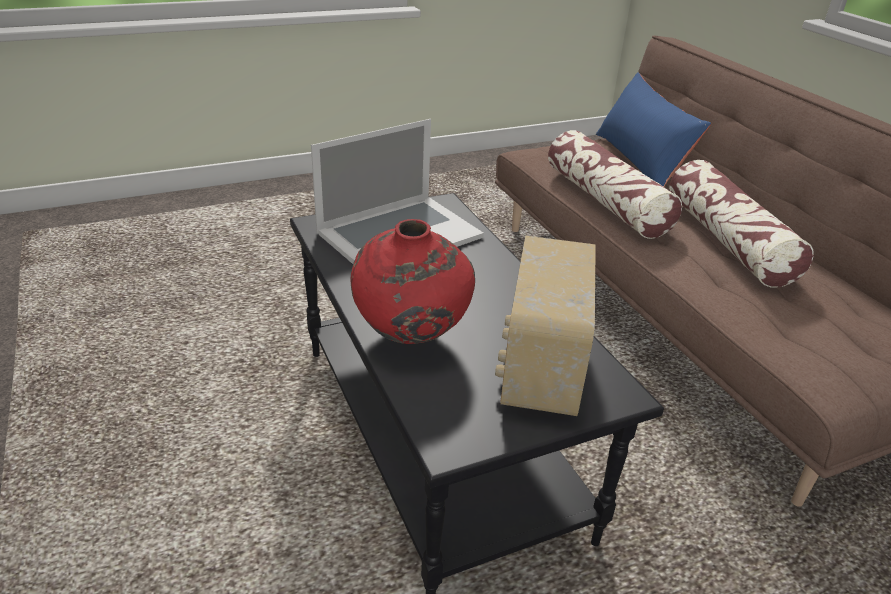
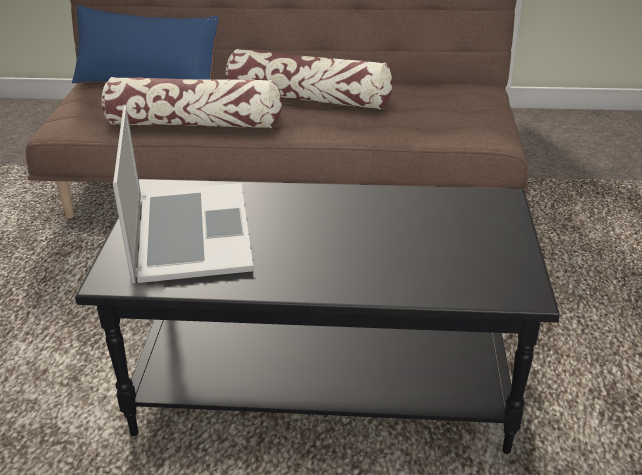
camera: 60 degrees left, 0 degrees up
(412, 336) = (371, 271): red vase -> none
(539, 367) = (453, 222): radio -> none

